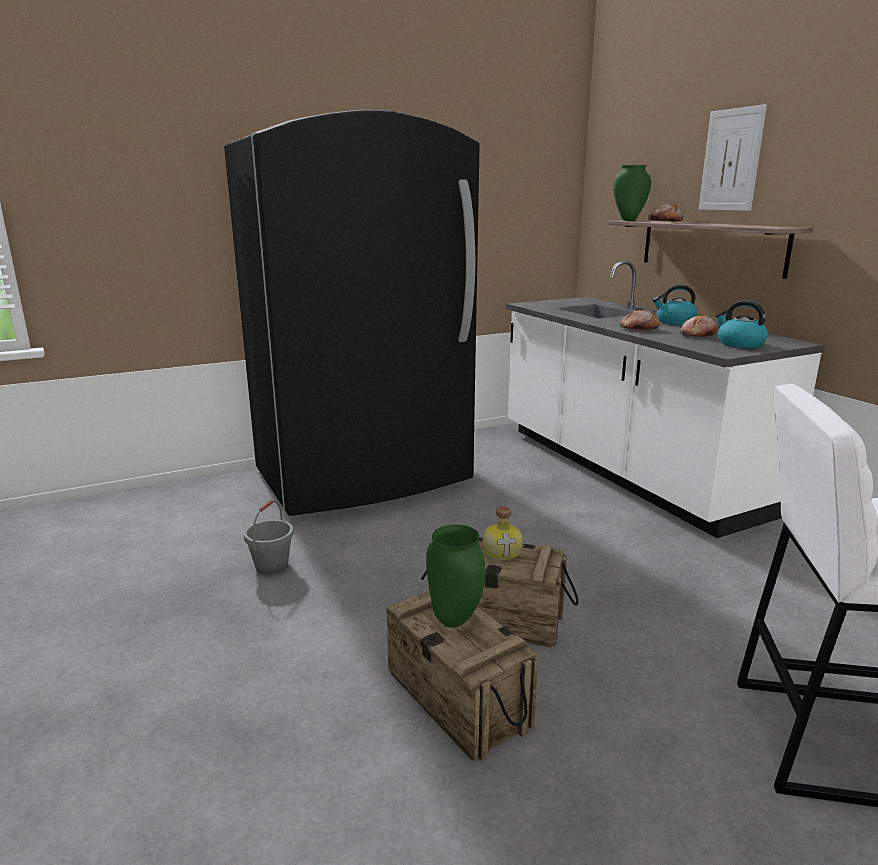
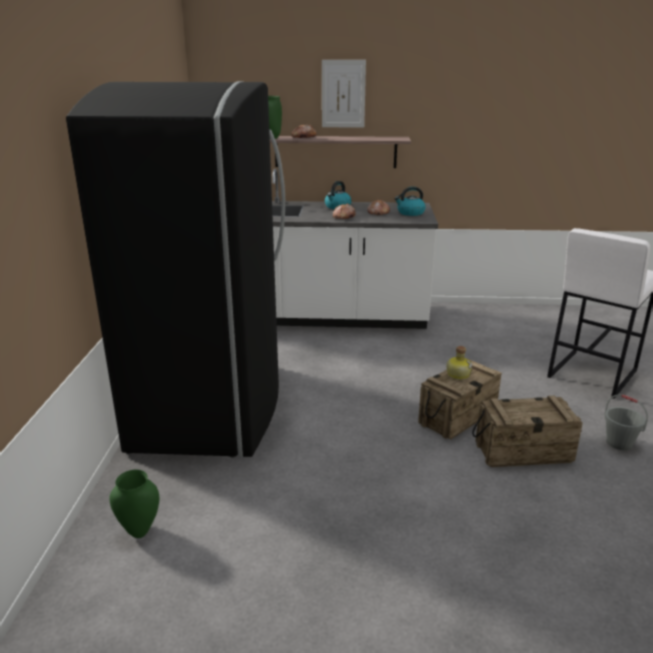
camera: 60 degrees left, 5 degrees up
(272, 566) = (324, 484): grey bucket -> grey bucket (619, 443)
(456, 620) = (522, 408): green vase -> green vase (140, 531)

